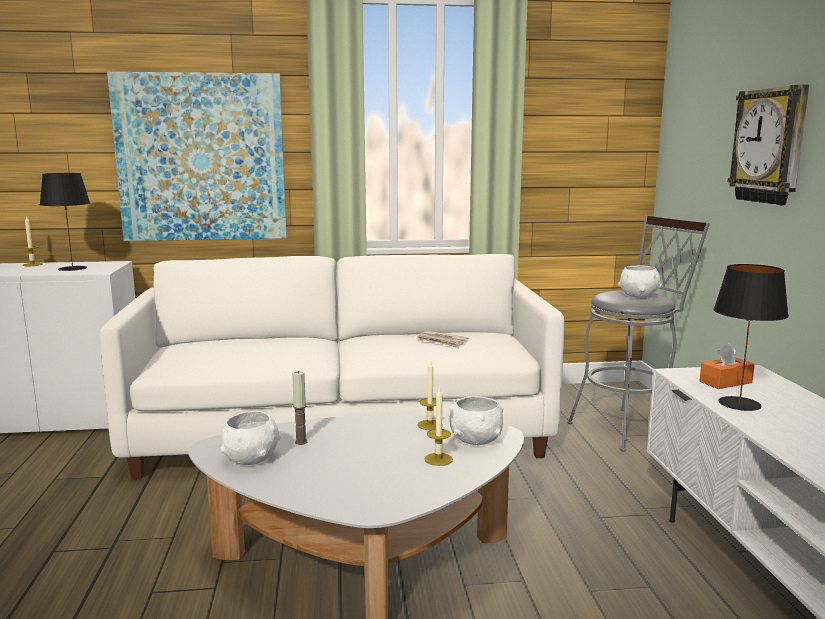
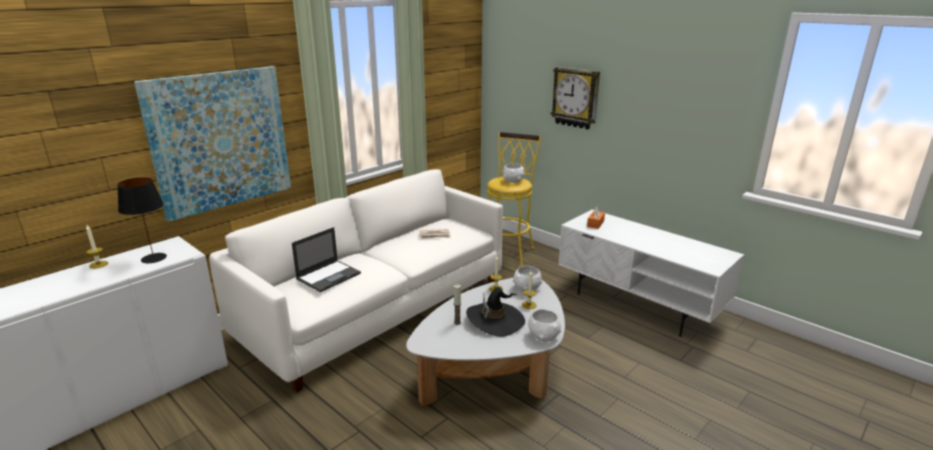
camera: 40 degrees left, 10 degrees up
(242, 344) = (329, 276): none -> laptop
(252, 458) = (452, 341): white bowl -> white bowl (544, 336)
(353, 458) = (495, 320): none -> black hat
(630, 427) = (509, 251): grey stool -> yellow stool
(738, 403) = (614, 234): black table lamp -> none

